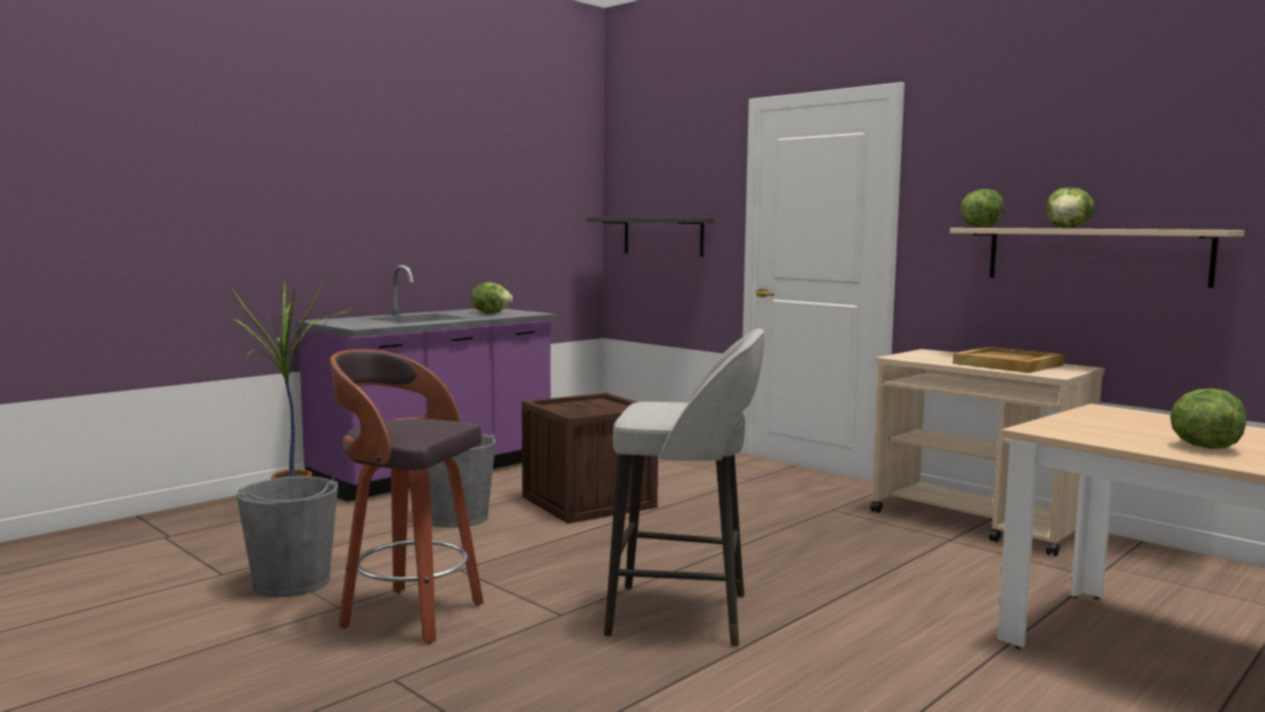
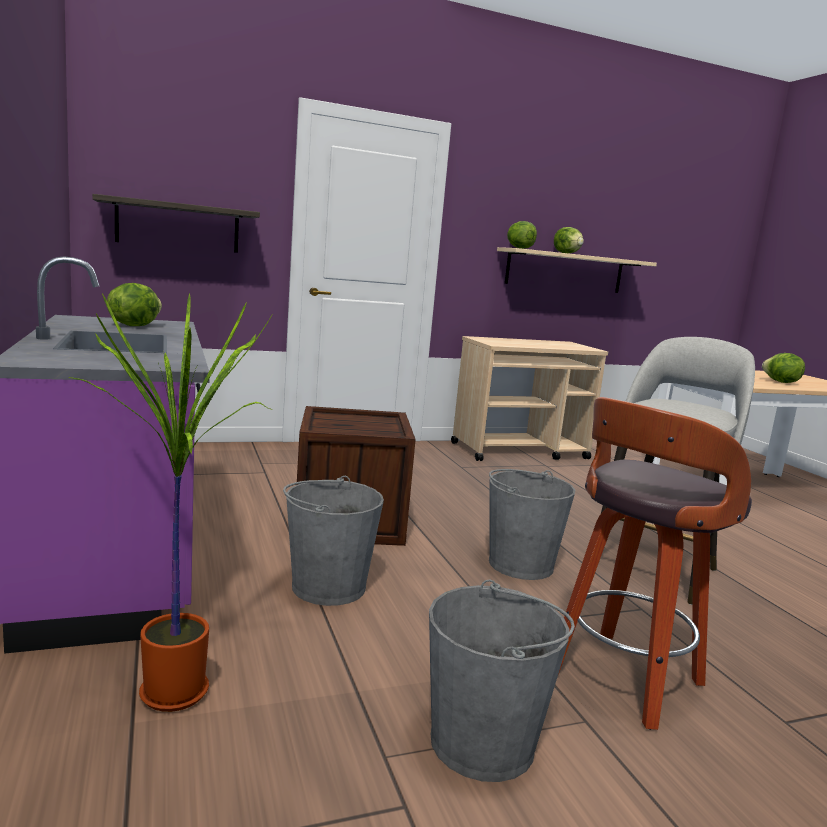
camera: 65 degrees left, 5 degrees up
(593, 562) = (520, 564): none -> grey bucket
(1008, 364) = (548, 344): beige tray -> none

